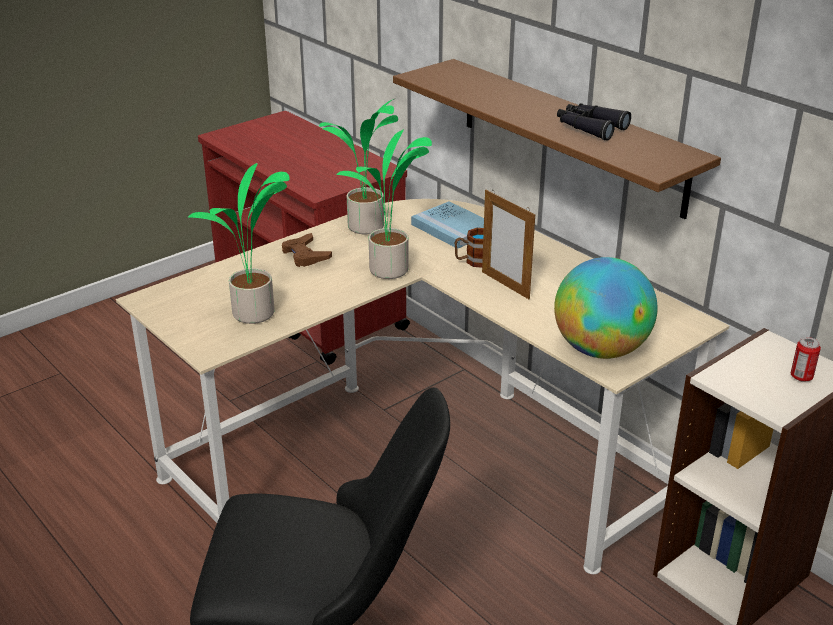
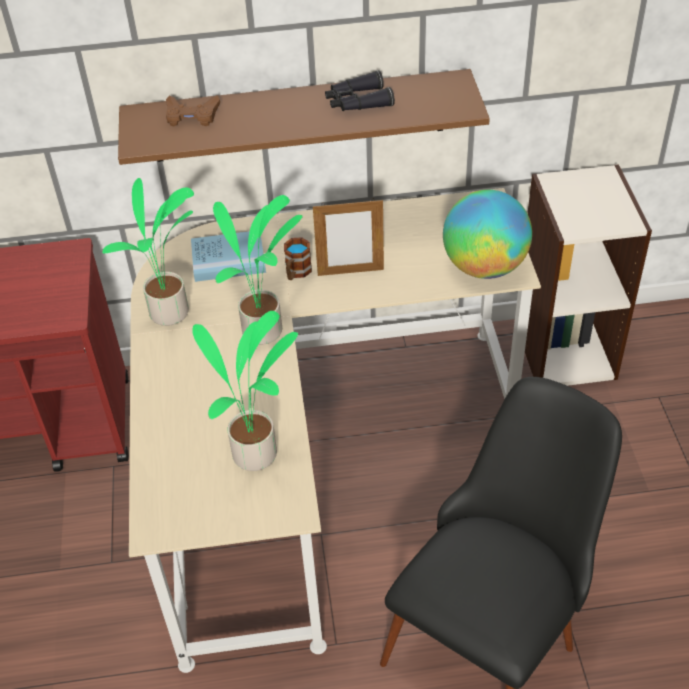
camera: 55 degrees left, 15 degrees up
(305, 255) = (181, 376): brown game controller -> brown game controller (192, 115)
(801, 377) = (600, 191): can -> none

